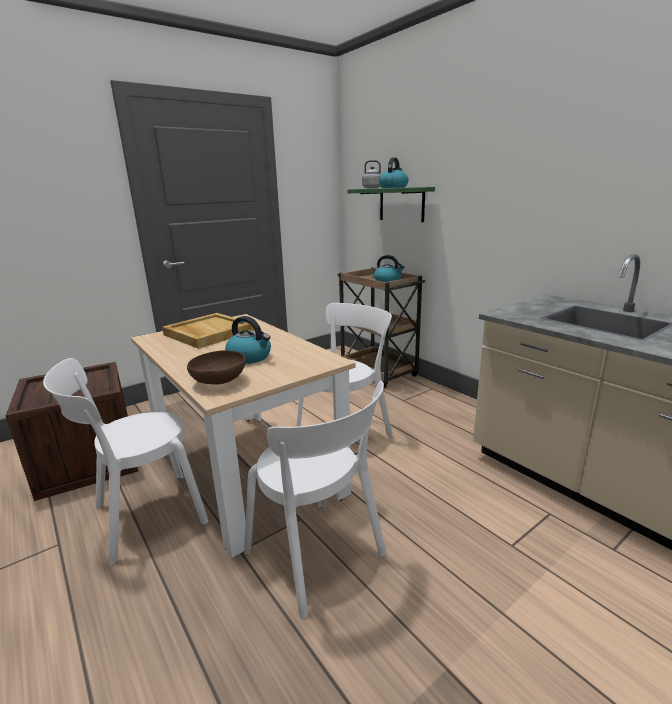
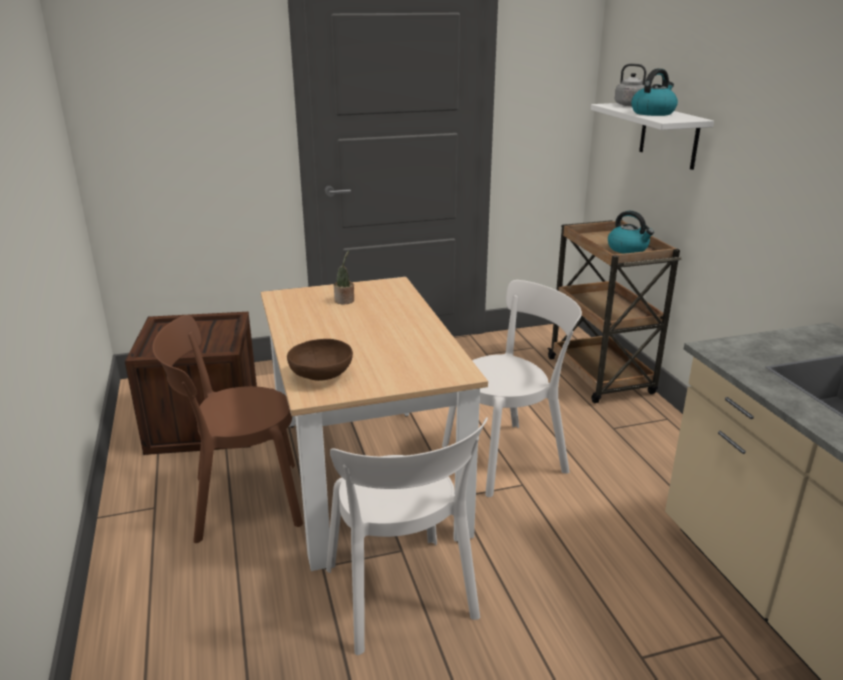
camera: 20 degrees right, 5 degrees up
(144, 516) = (240, 501): white chair -> brown chair
(208, 333) = (345, 301): beige tray -> potted plant
(250, 357) = (372, 348): kettle -> none
(401, 204) = (669, 135): green shelf -> white shelf

